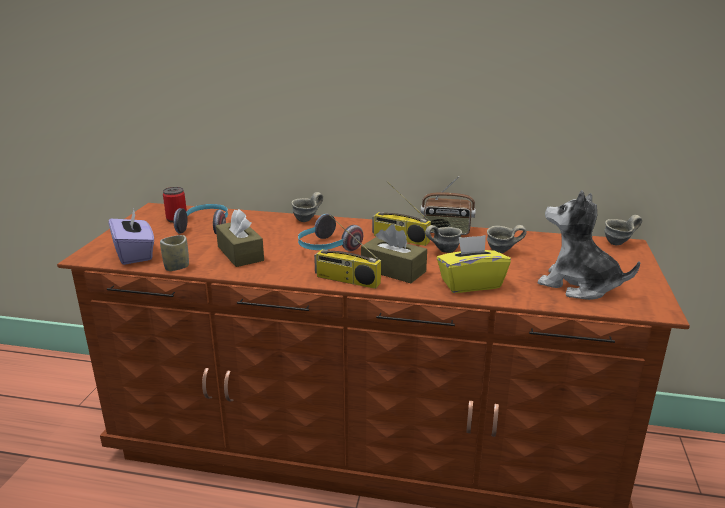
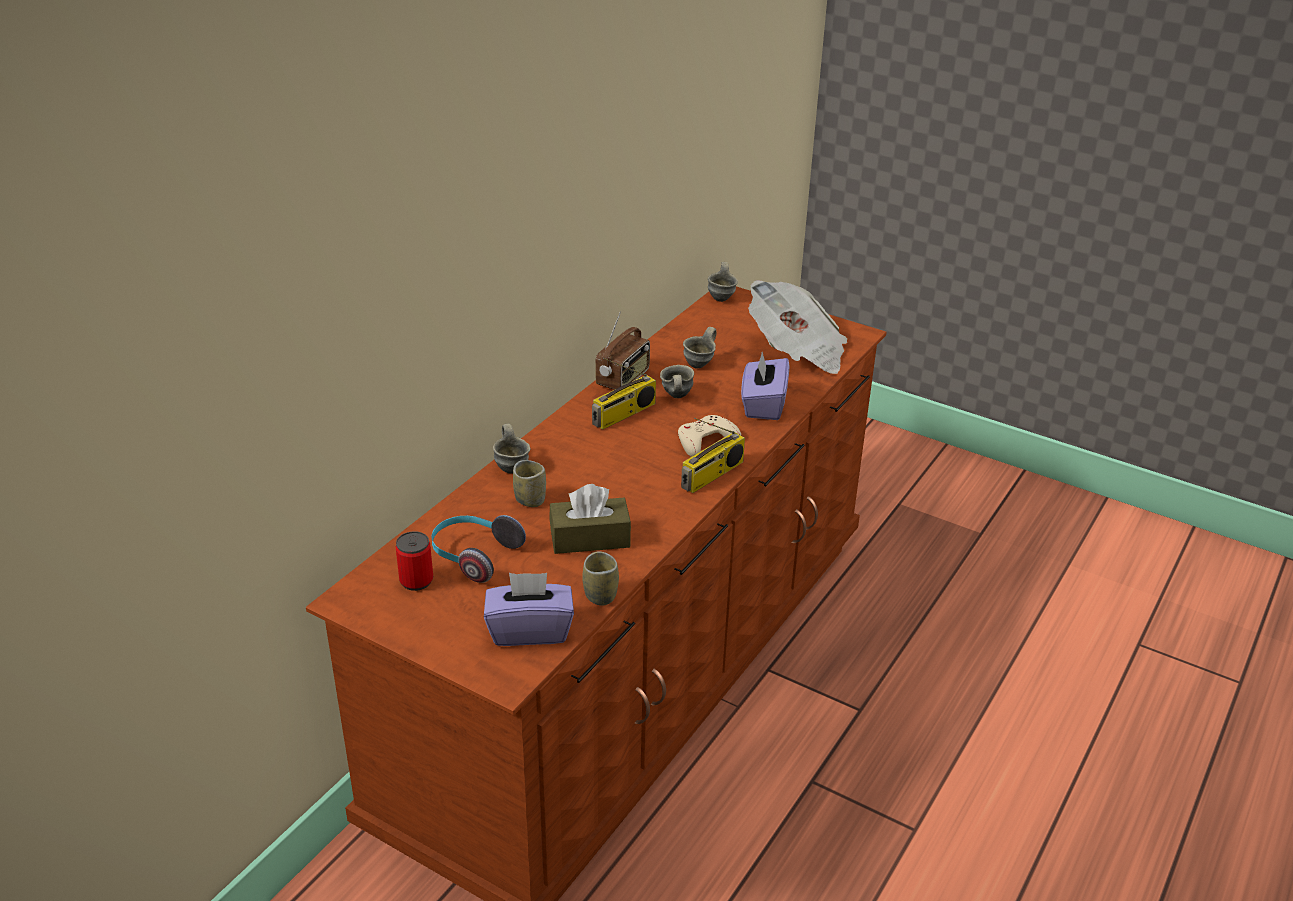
camera: 70 degrees left, 10 degrees up
(274, 230) = (530, 500): none -> cup
(326, 248) = (617, 471): headphones -> none
(393, 270) = (705, 440): brown tissue box -> beige game controller
(470, 284) = (763, 405): yellow tissue box -> purple tissue box
(578, 285) = (797, 351): plush toy -> newspaper

